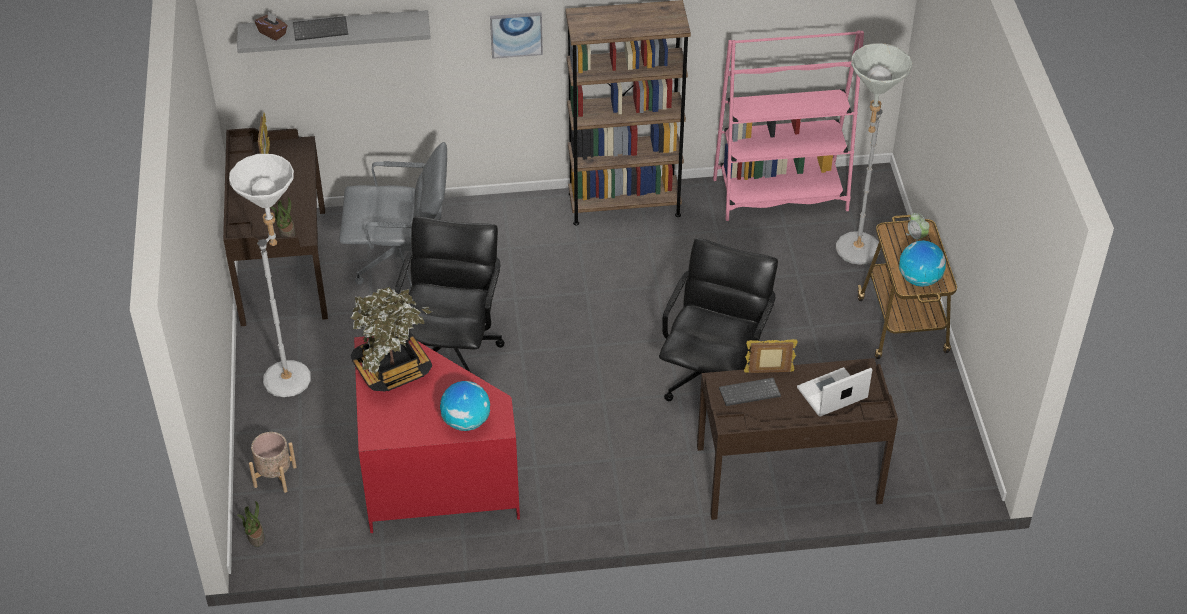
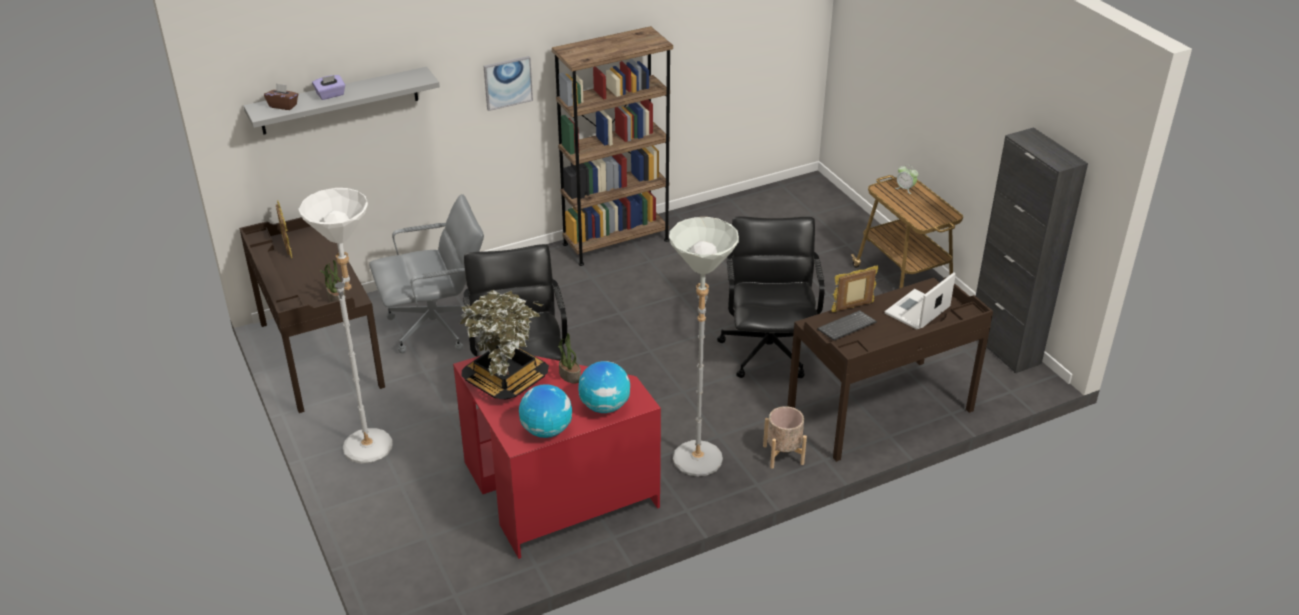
camera: 20 degrees left, 10 degrees down
(255, 536) = (399, 594): potted plant -> potted plant (569, 376)
(275, 477) = (395, 534): beige planter -> beige planter (783, 455)
(321, 29) = (330, 95): keyboard -> purple tissue box
(780, 195) = (744, 209): pink bookcase -> none
(854, 255) = (831, 237): grey floor lamp -> grey floor lamp (697, 467)
(919, 279) = (928, 216): globe -> globe (546, 430)
(960, 440) = (1004, 348): none -> black cabinet

